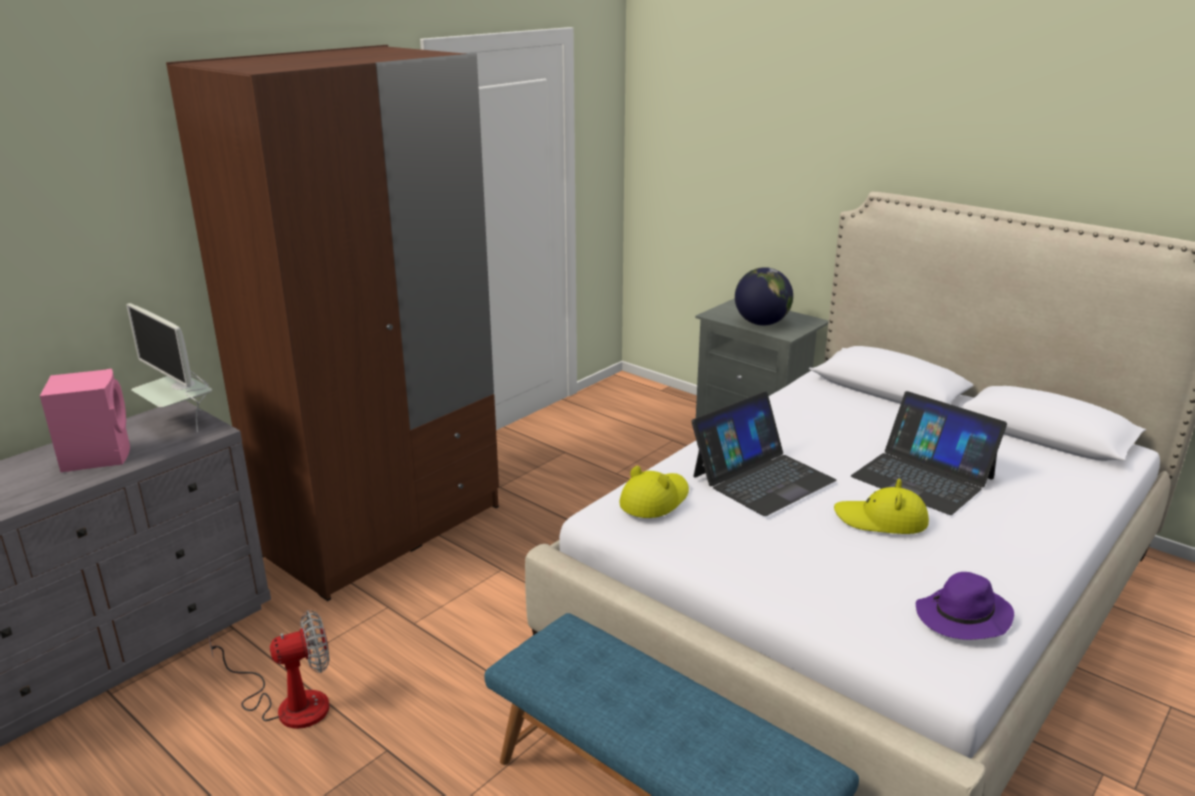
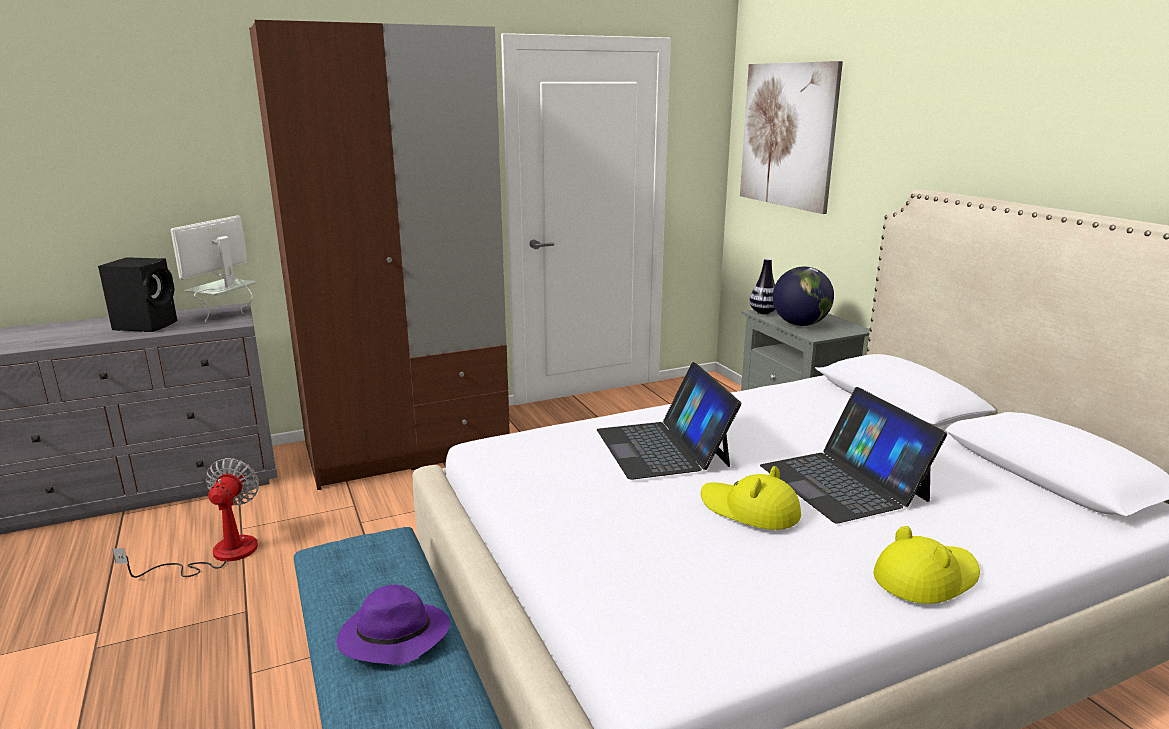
camera: 25 degrees right, 5 degrees down
(97, 456) = (147, 325): pink speaker -> black speaker
(181, 422) = (226, 315): monitor -> monitor turned 45 degrees clockwise
(289, 704) = (218, 555): fan -> fan turned 90 degrees counterclockwise
(654, 499) = (539, 443): yellow hat -> yellow hat (925, 577)
(705, 129) = (787, 135): none -> picture
(716, 314) = (763, 312): none -> vase
(762, 478) = (663, 447): laptop -> laptop turned 90 degrees clockwise
(962, 618) = (734, 625): purple hat -> purple hat (392, 638)

